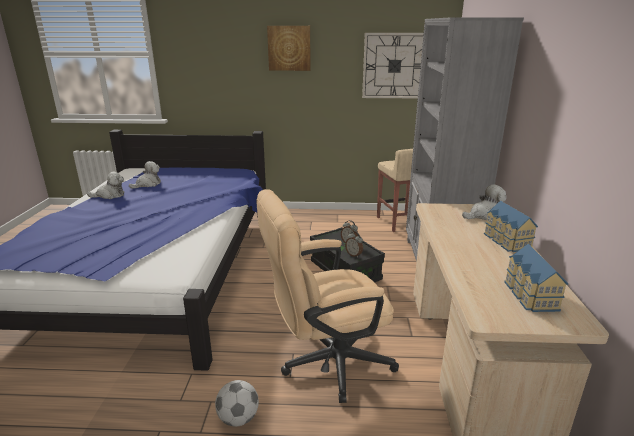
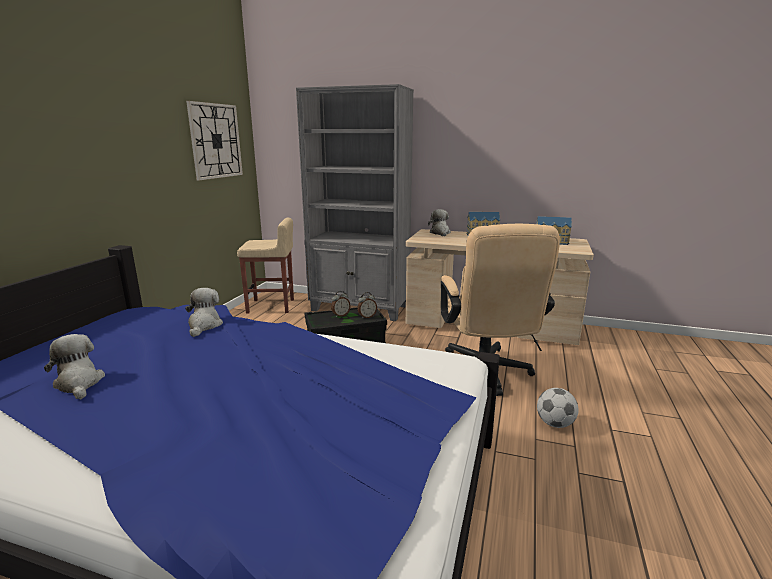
camera: 75 degrees left, 5 degrees down
(110, 195) = (87, 424): plush toy -> plush toy (204, 325)
(289, 48) = (110, 116): picture -> none

